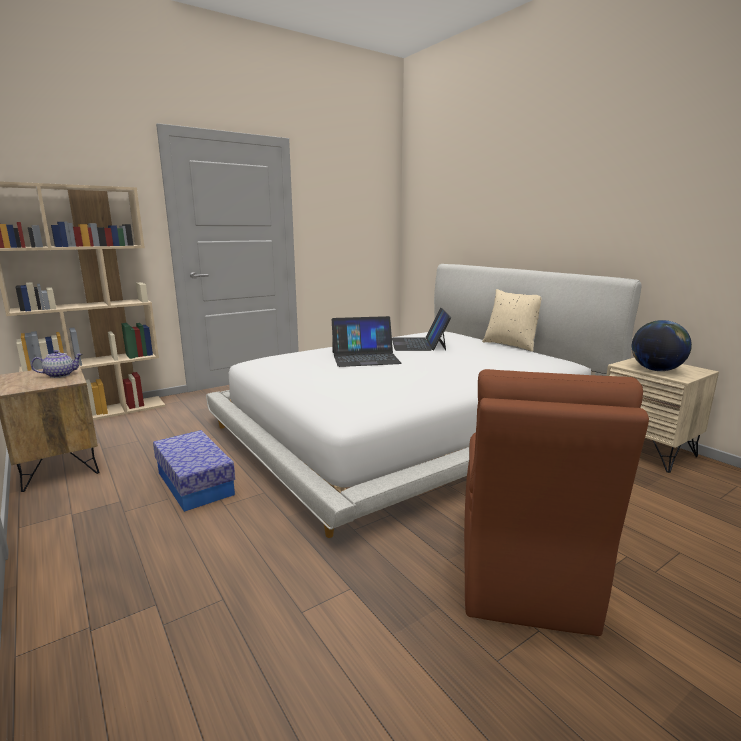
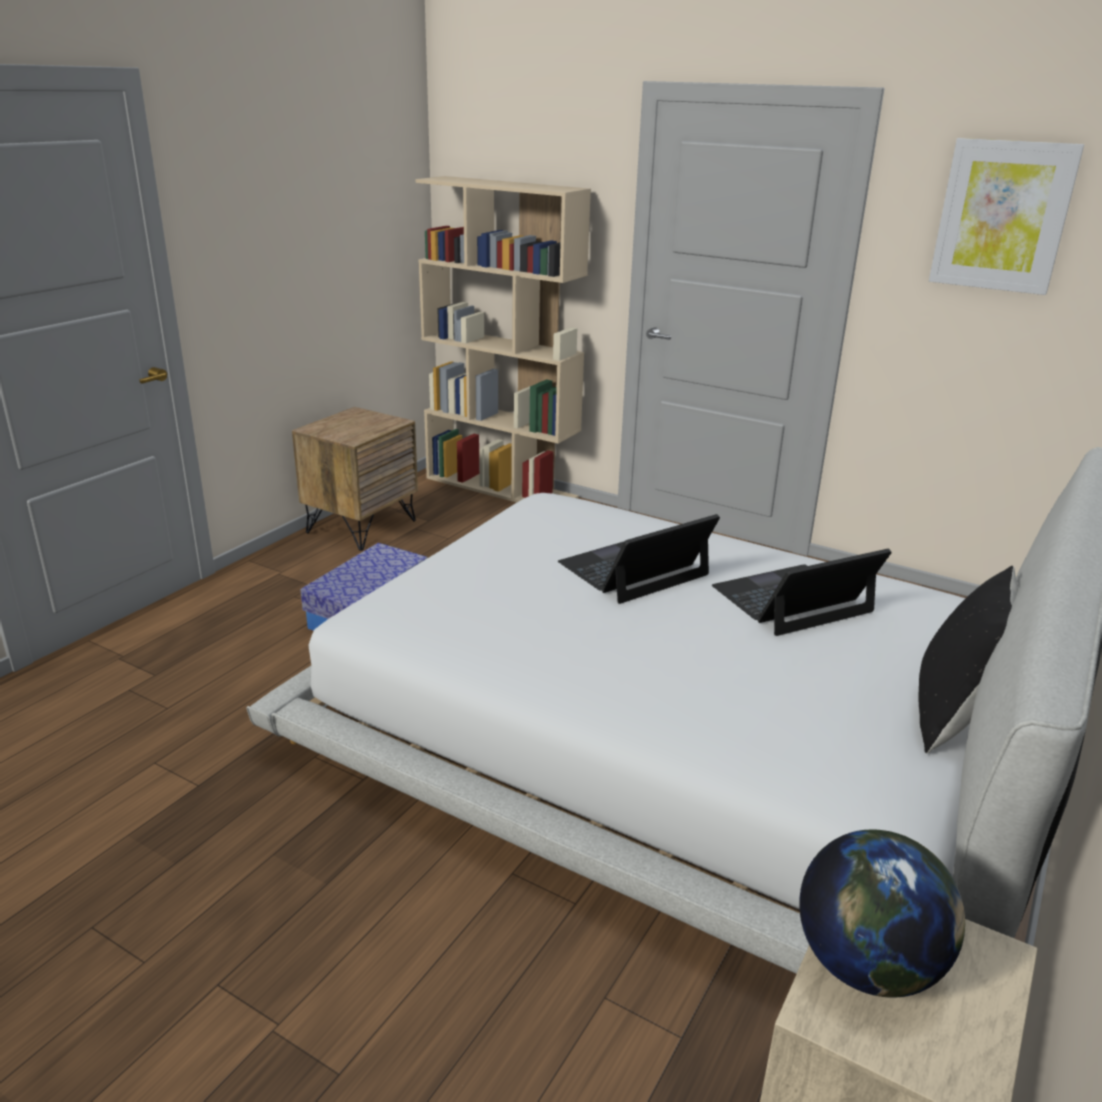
camera: 65 degrees right, 10 degrees up
(60, 375) = (369, 428): teapot -> none
(343, 195) = (1002, 216): none -> picture
(365, 357) = (634, 569): laptop -> laptop turned 90 degrees clockwise
(511, 345) = (954, 716): beige pillow -> black pillow
(523, 574) = (256, 936): brown chair -> none

